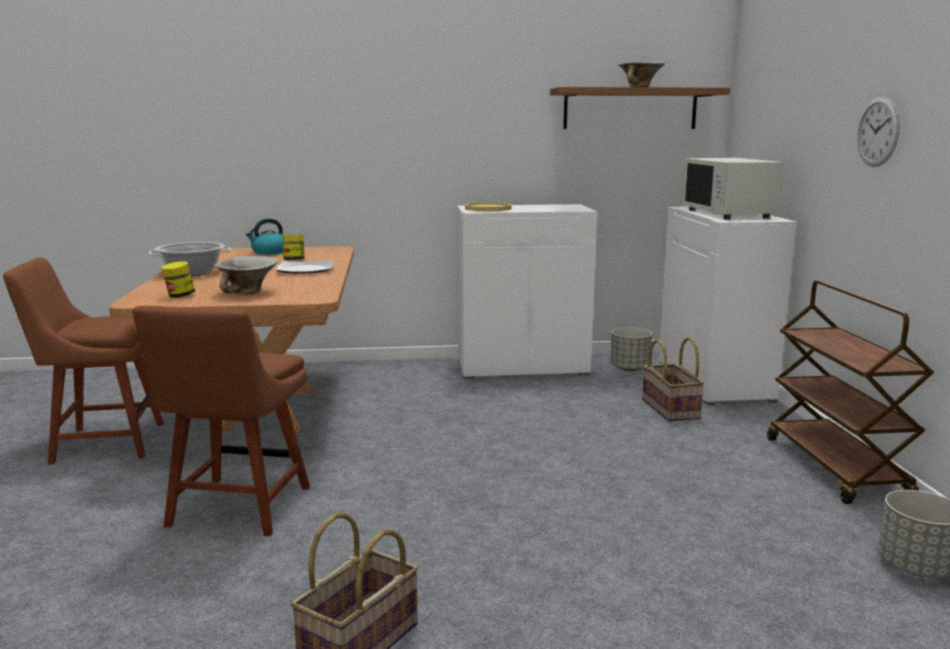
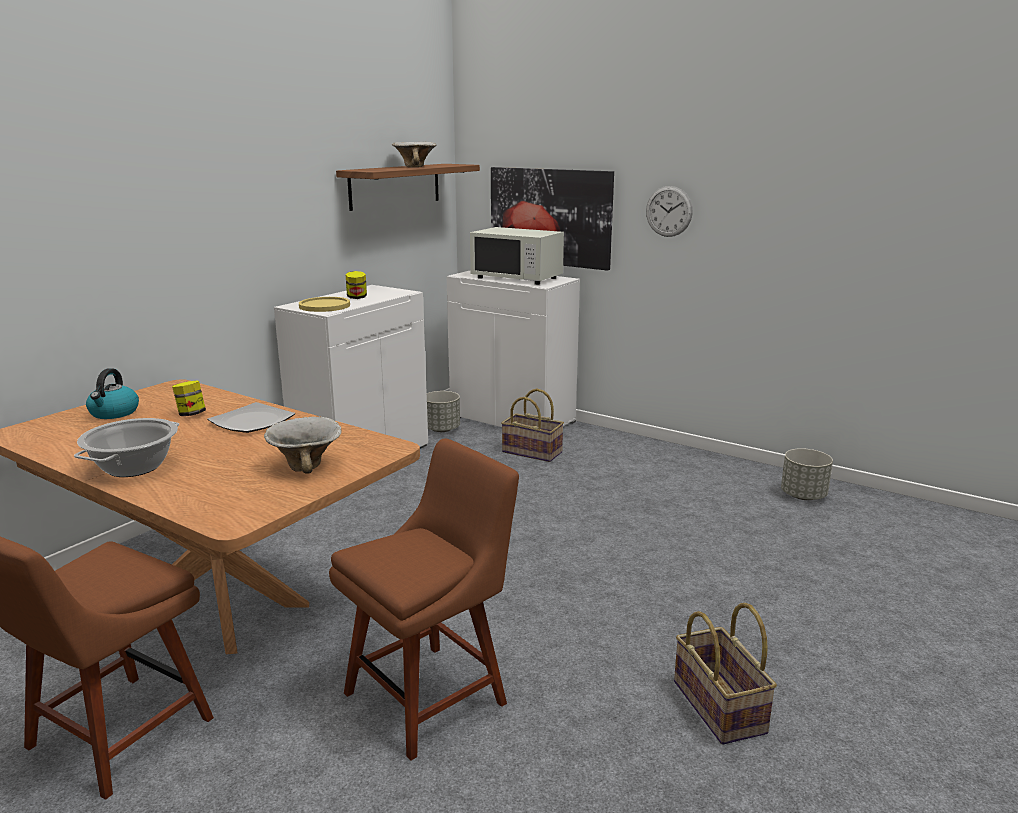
camera: 50 degrees left, 5 degrees up
(179, 296) = (248, 496): jar -> jar (357, 297)
(236, 509) = (432, 694): brown chair -> brown chair turned 90 degrees counterclockwise
(784, 145) = (550, 217): none -> picture
(836, 468) = (681, 455): brown cart -> none

